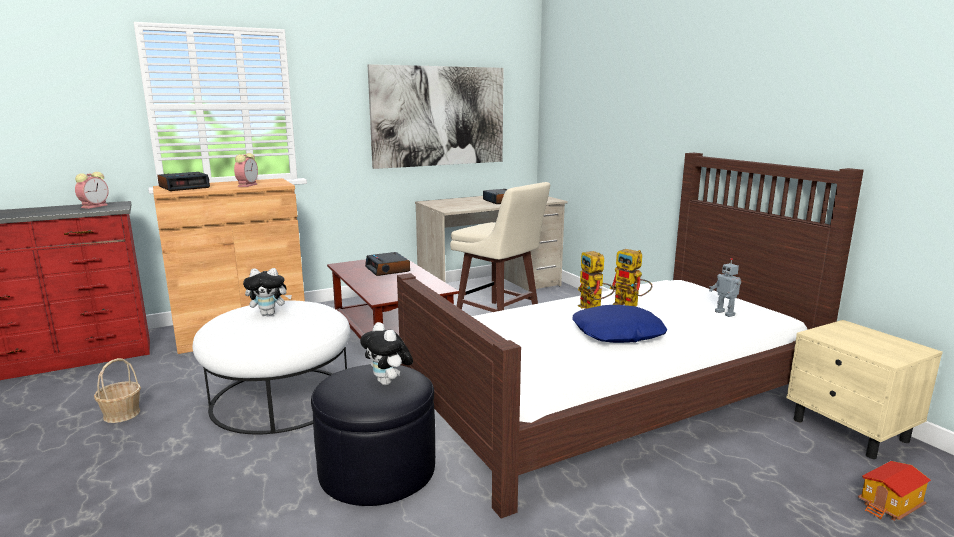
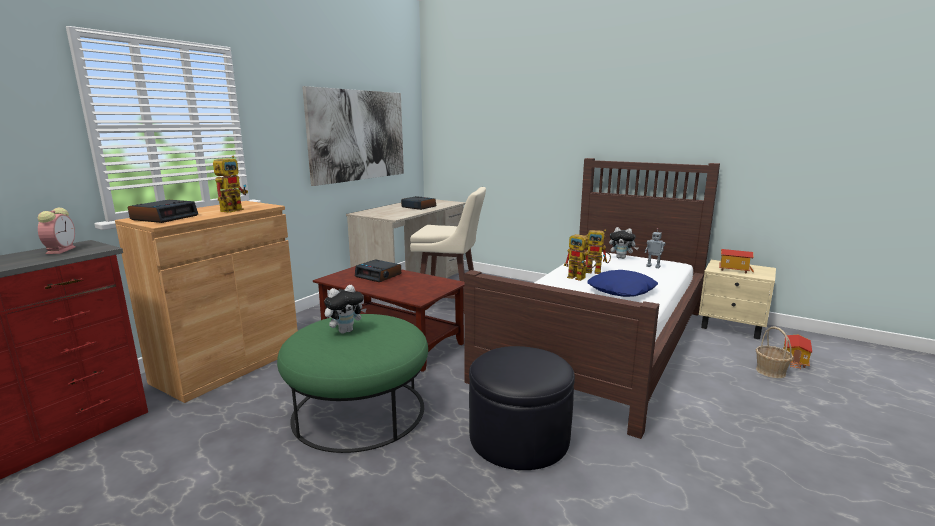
camera: 30 degrees left, 0 degrees up
(121, 414) = (206, 477): basket -> basket (770, 372)
(247, 185) = (234, 209): alarm clock -> toy robot
(281, 398) = (359, 410): white ottoman -> green ottoman
(388, 383) = (532, 360): plush toy -> plush toy (621, 258)
(851, 340) = (734, 270): none -> toy house

